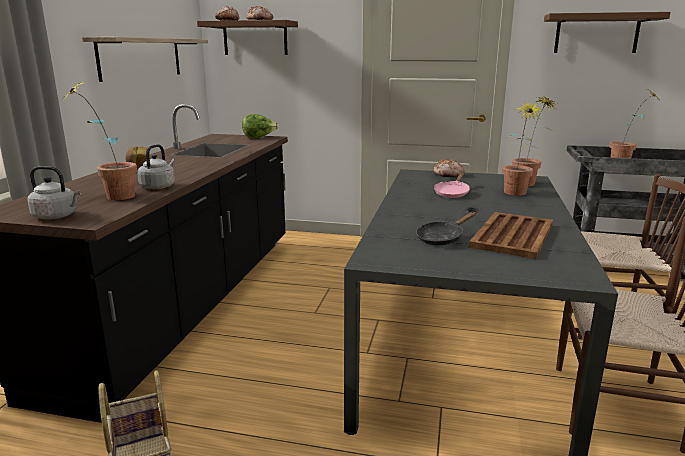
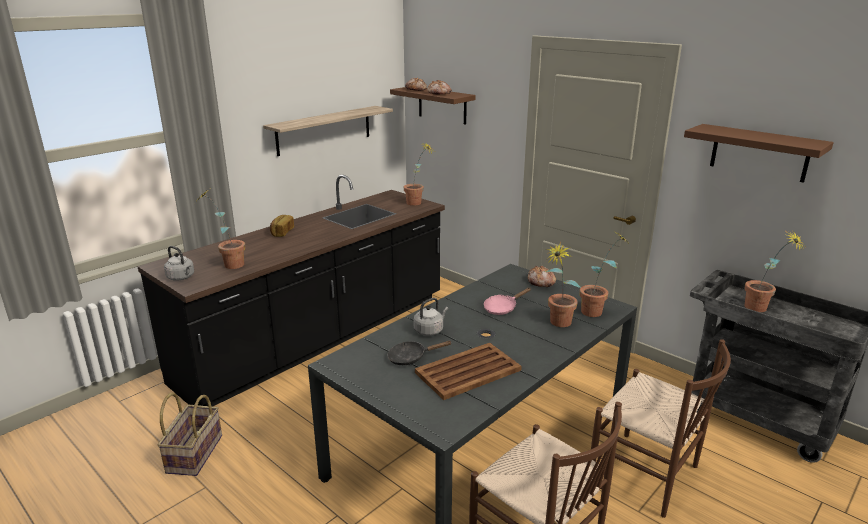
camera: 30 degrees right, 5 degrees up
(159, 186) = (267, 259): grey kettle -> grey kettle (430, 330)
(259, 138) = (418, 203): lettuce -> potted plant

